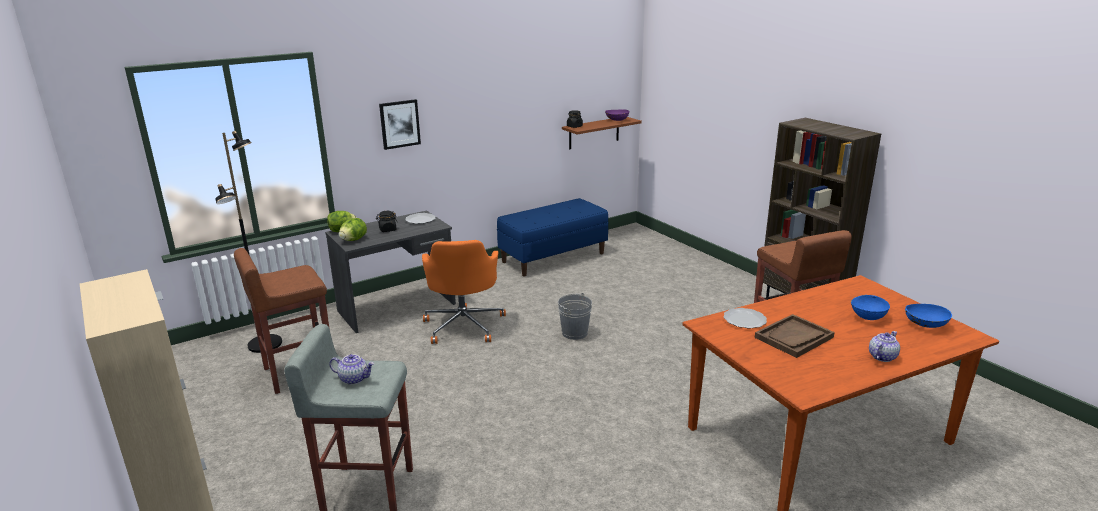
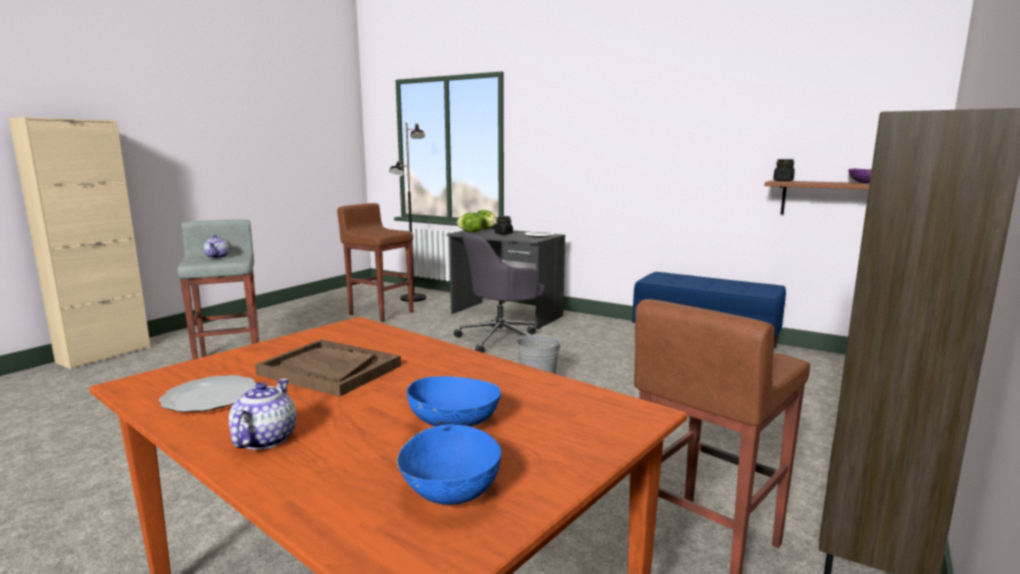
camera: 65 degrees right, 10 degrees down
(399, 124) = (565, 145): picture -> none
(464, 325) = (501, 339): orange office chair -> grey office chair
(744, 320) = (379, 341): plate -> plate (209, 397)
(882, 356) = (264, 439): teapot -> teapot turned 105 degrees counterclockwise

